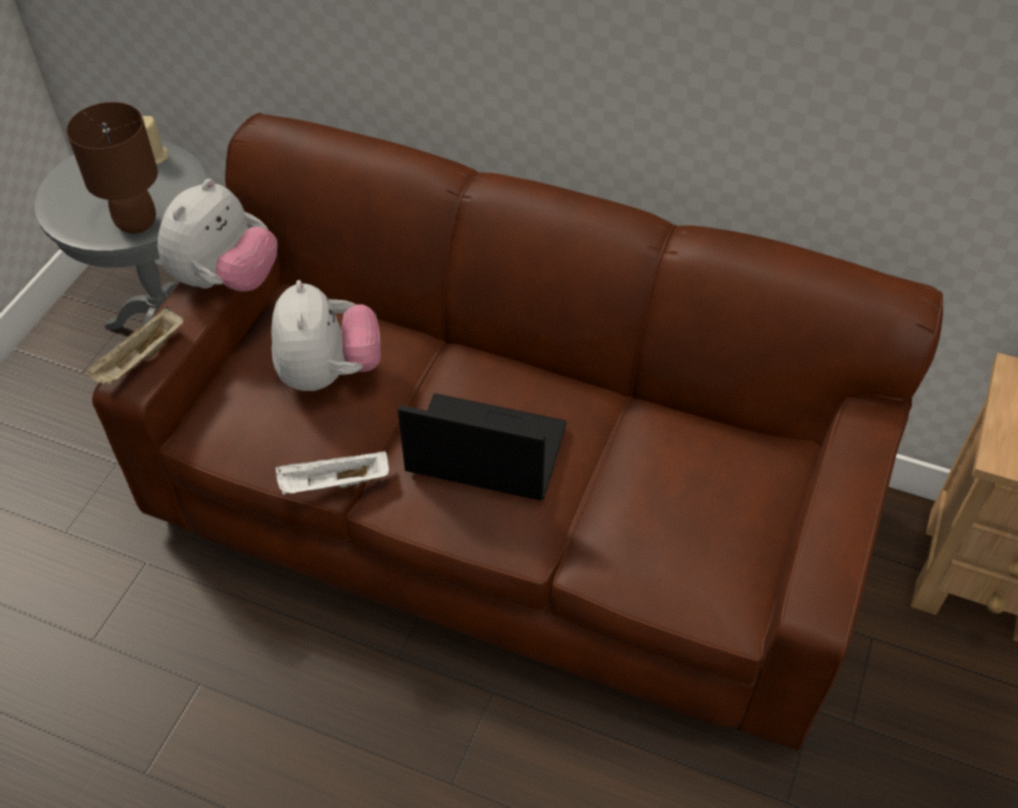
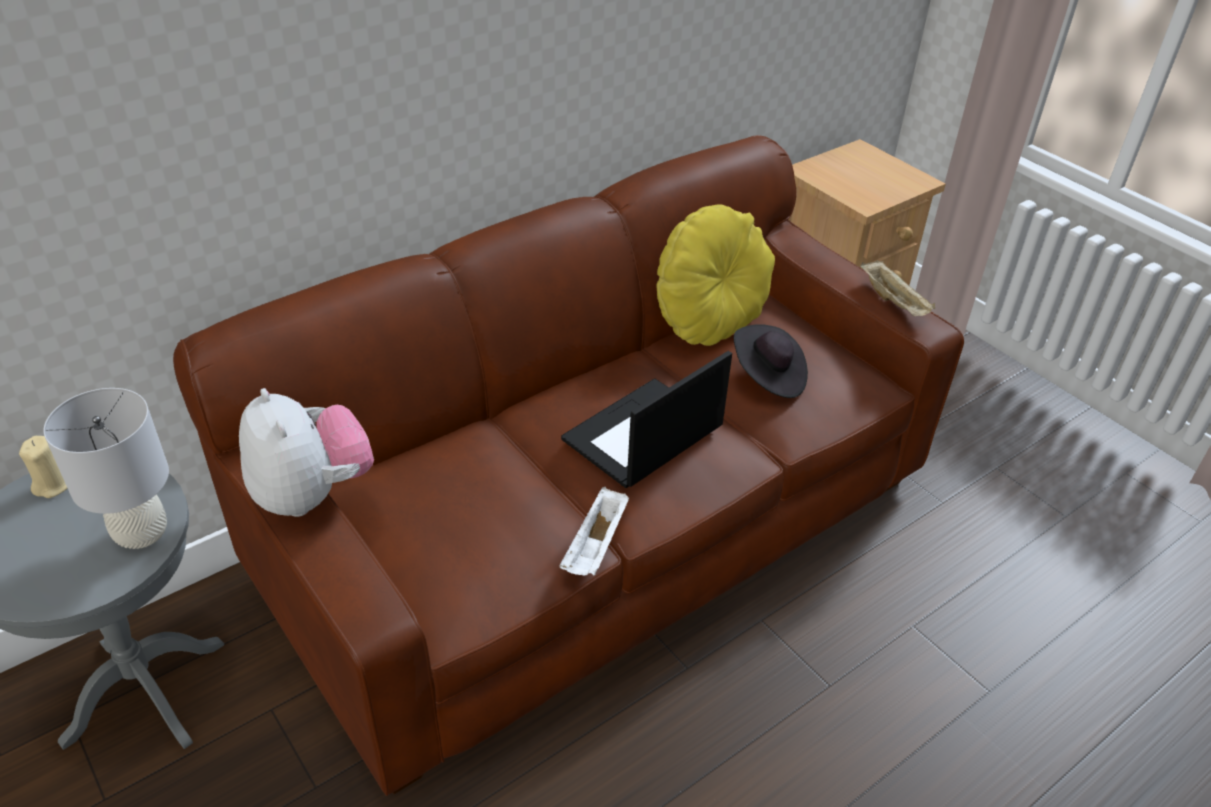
camera: 60 degrees left, 10 degrees down
(139, 224) = (144, 534): brown table lamp -> grey table lamp
(140, 360) = (356, 598): beige tray -> beige tray (894, 302)
(329, 373) = (471, 493): plush toy -> none
(651, 508) = (768, 377): none -> black hat
(696, 428) = (709, 326): none -> yellow pillow

